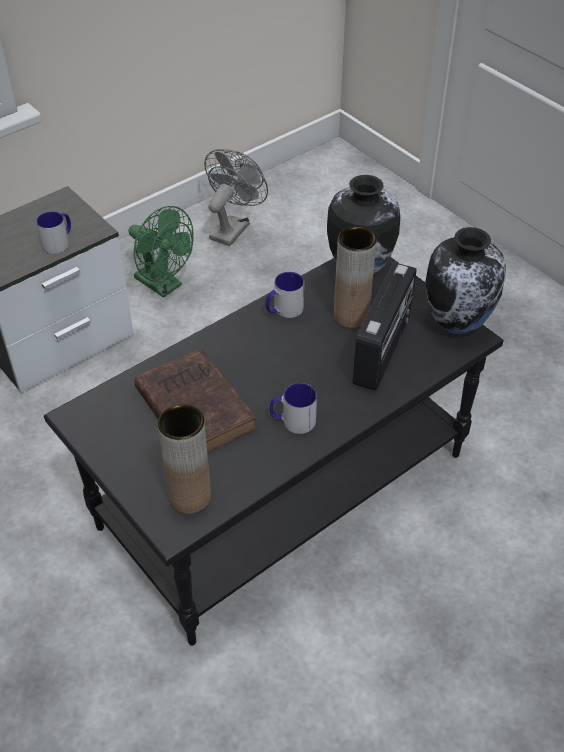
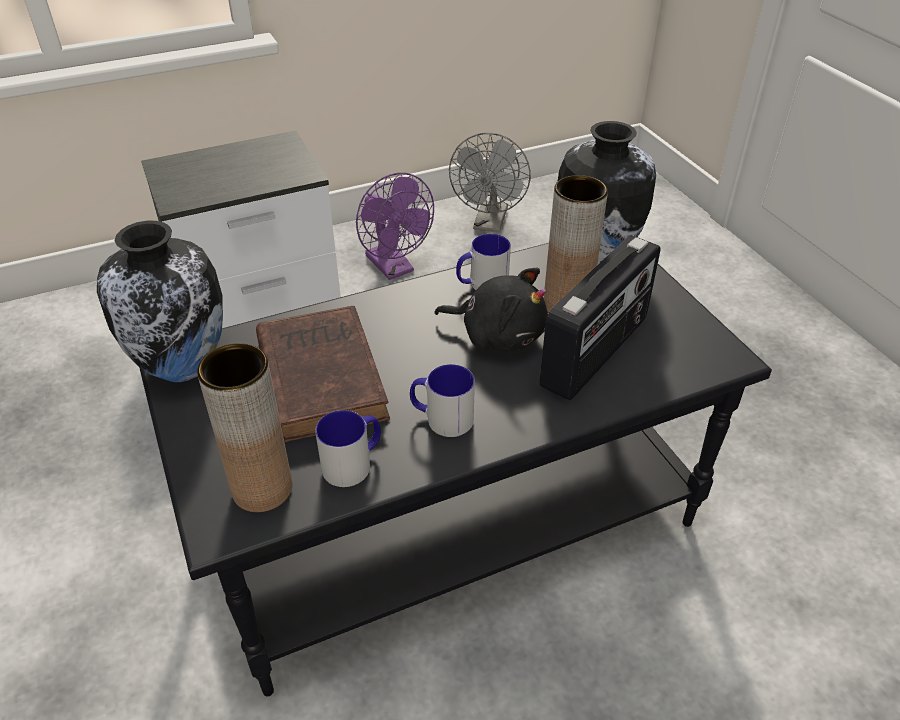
camera: 15 degrees right, 5 degrees down
(59, 242) = (259, 180): mug -> mug (354, 463)
(164, 285) = (394, 268): green fan -> purple fan
(233, 228) = (490, 224): grey fan -> grey fan turned 150 degrees clockwise
(310, 349) = (498, 334): none -> black plush toy
(457, 324) = (710, 338): vase -> vase (184, 368)

